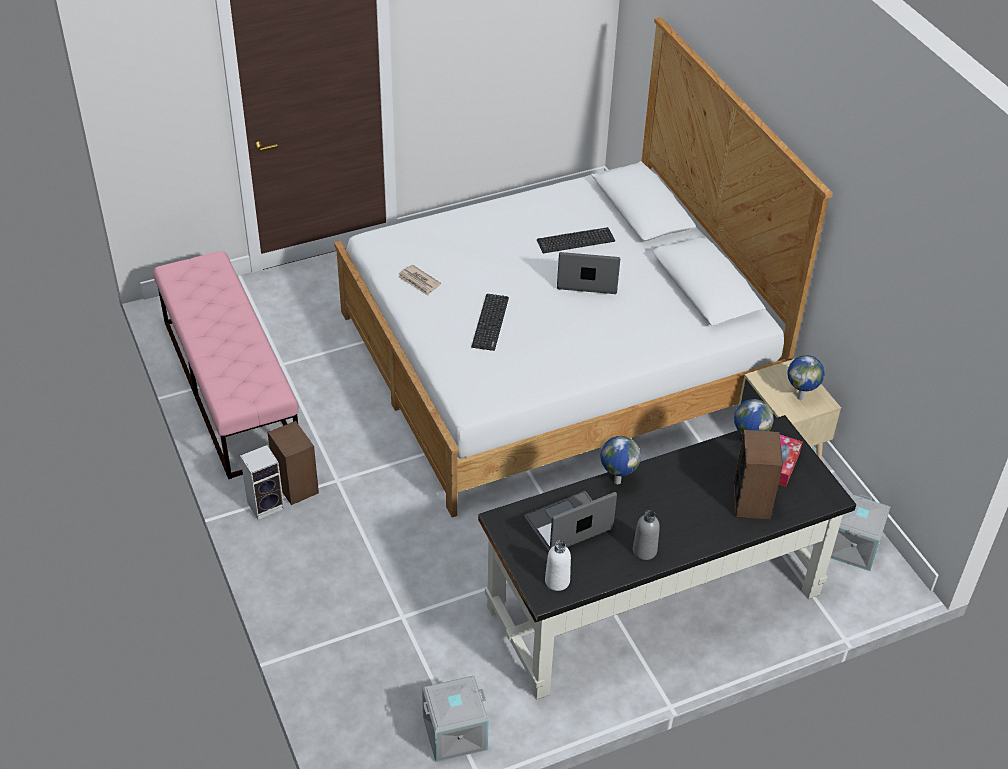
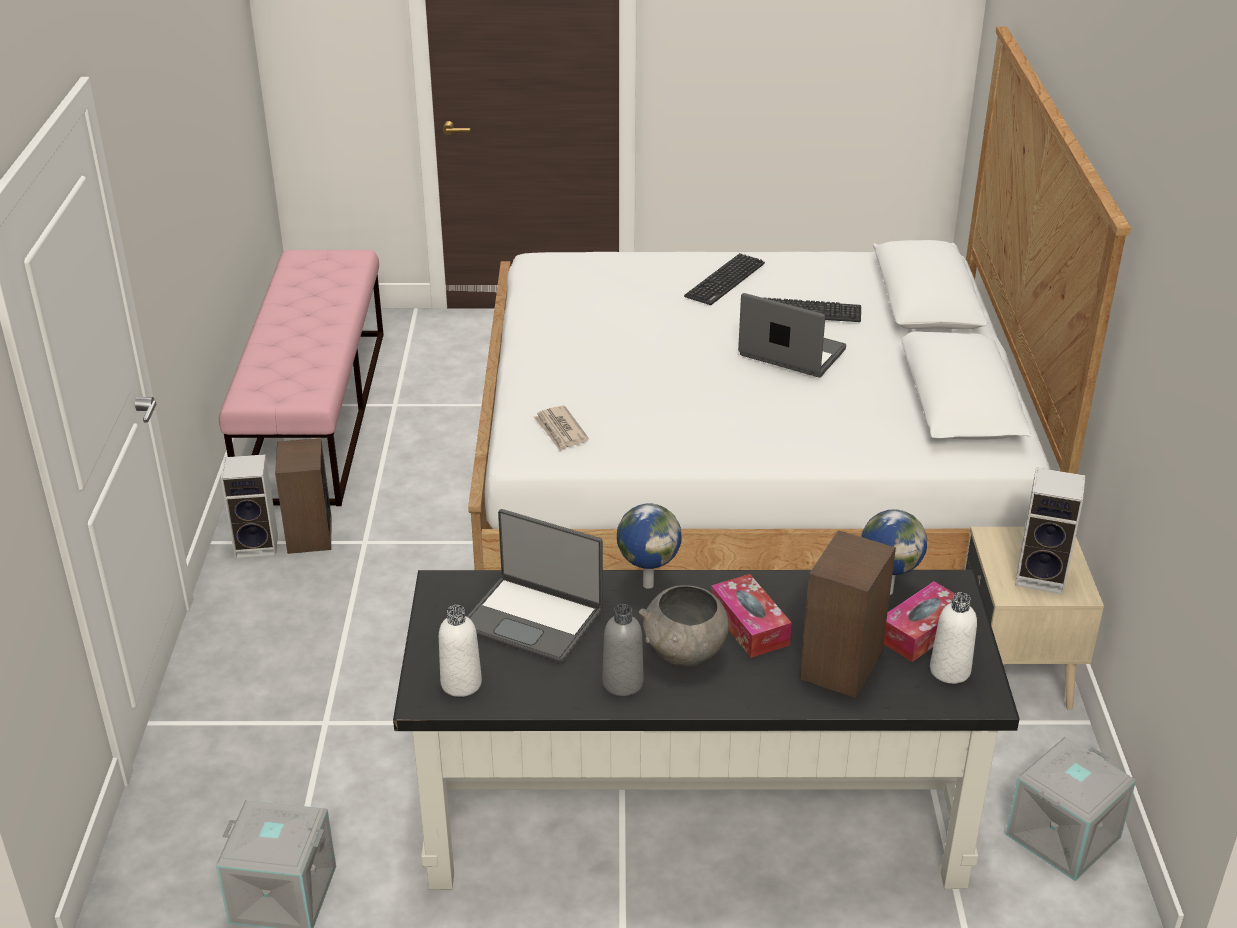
camera: 25 degrees right, 10 degrees down
(419, 282) = (561, 311): newspaper -> newspaper (560, 431)
(490, 322) = (621, 371): keyboard -> keyboard (725, 280)
(569, 526) = (533, 619): laptop -> laptop turned 150 degrees counterclockwise
(666, 521) = (685, 654): none -> grey bowl
(689, 491) = (749, 626): none -> tissue box
(800, 397) = (1043, 576): globe -> speaker
(807, 486) = (950, 670): none -> white bottle

